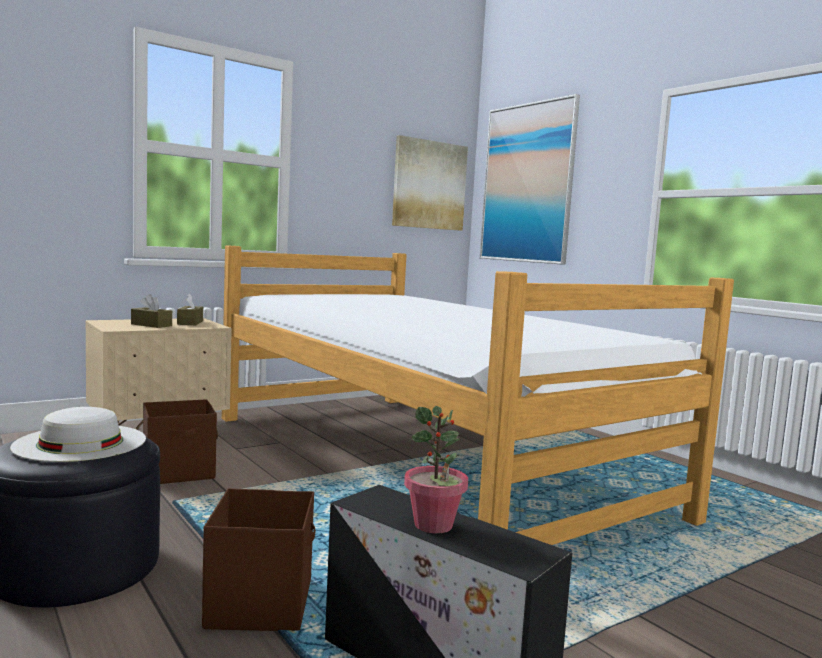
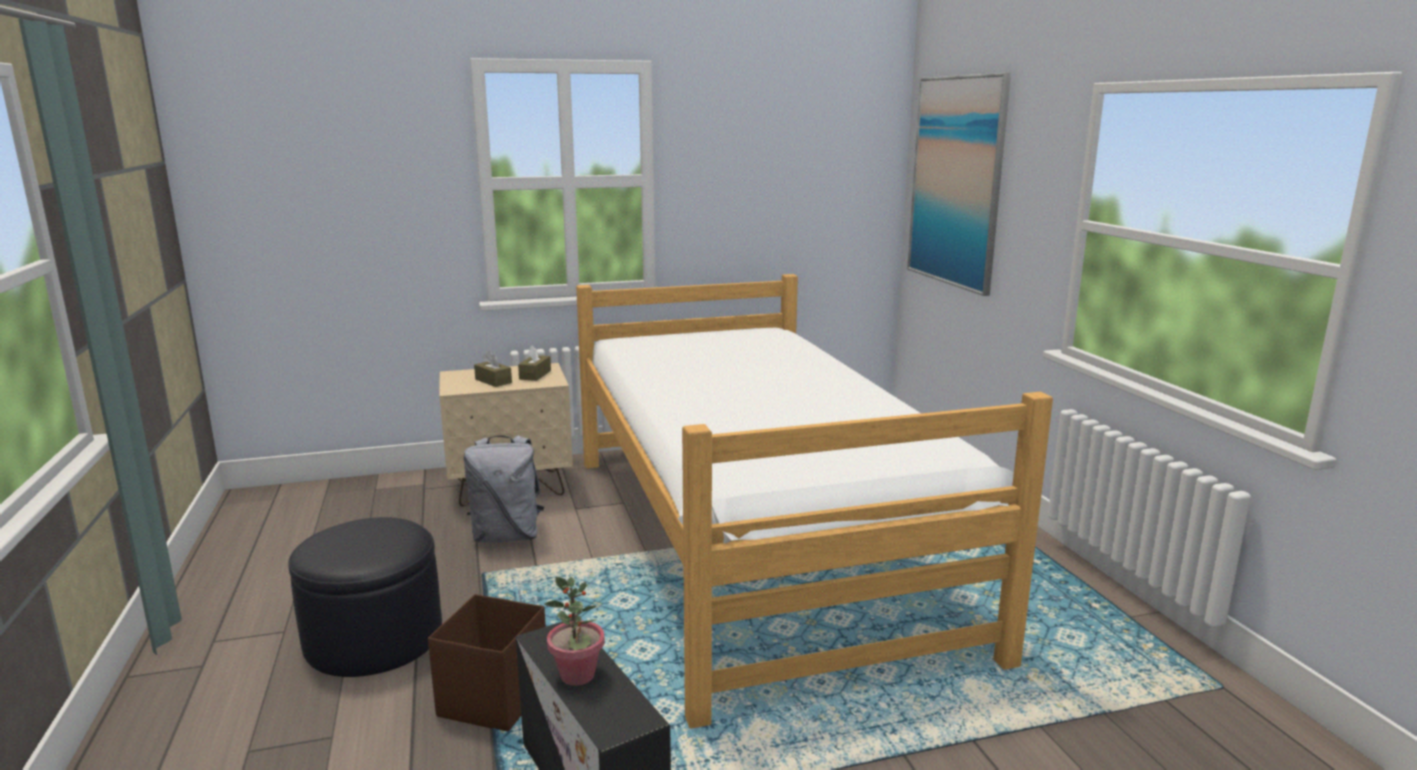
camera: 20 degrees right, 10 degrees up
(80, 442) = (365, 540): white hat -> none
(179, 472) = (507, 536): brown storage box -> grey backpack
(429, 185) = (839, 181): picture -> none

